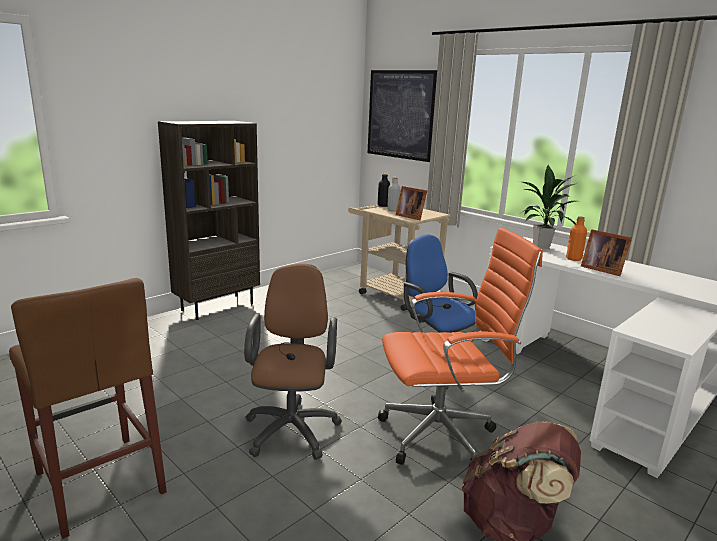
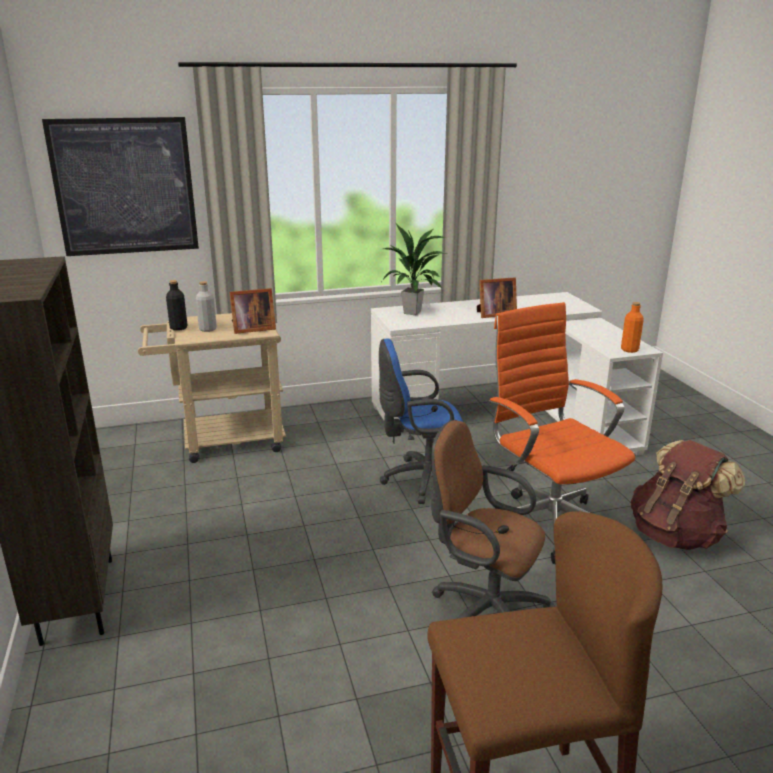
camera: 60 degrees left, 5 degrees up
(443, 435) = (547, 522): orange office chair -> orange office chair turned 45 degrees counterclockwise
(573, 259) = (458, 313): orange bottle -> orange bottle (629, 350)

